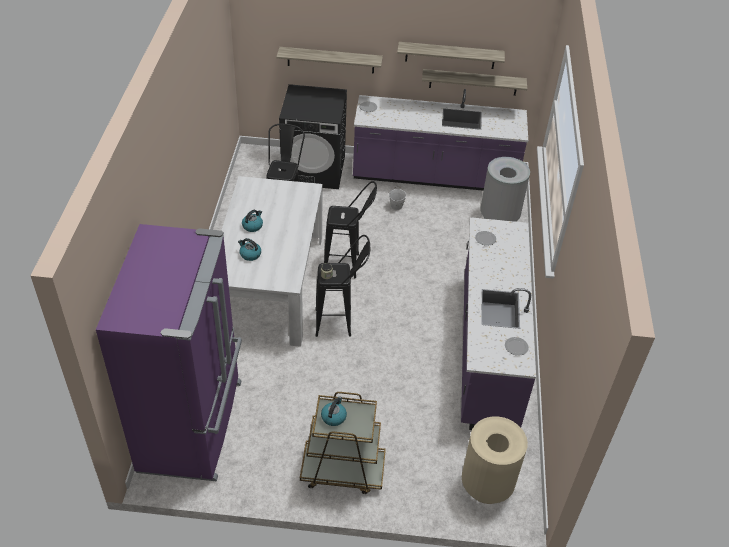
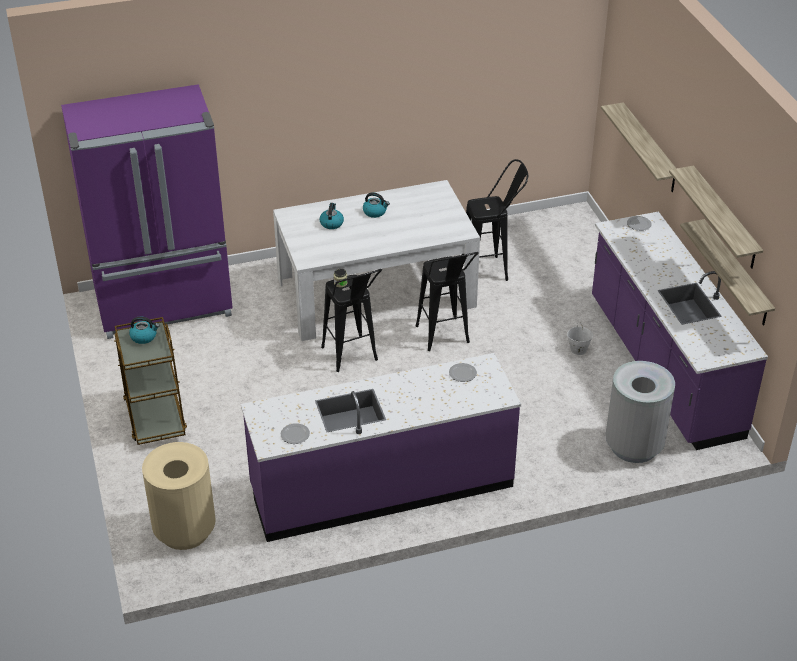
camera: 70 degrees right, 5 degrees down
(314, 169) = (588, 267): black washing machine -> none

